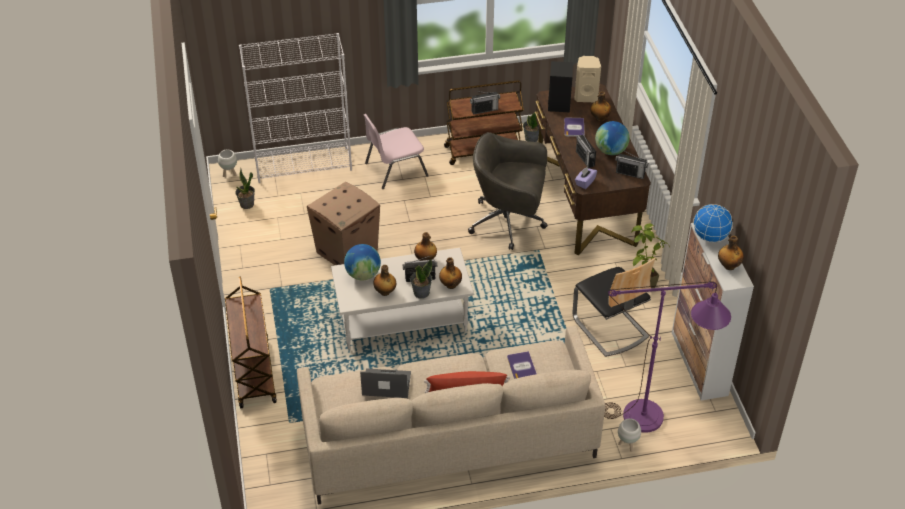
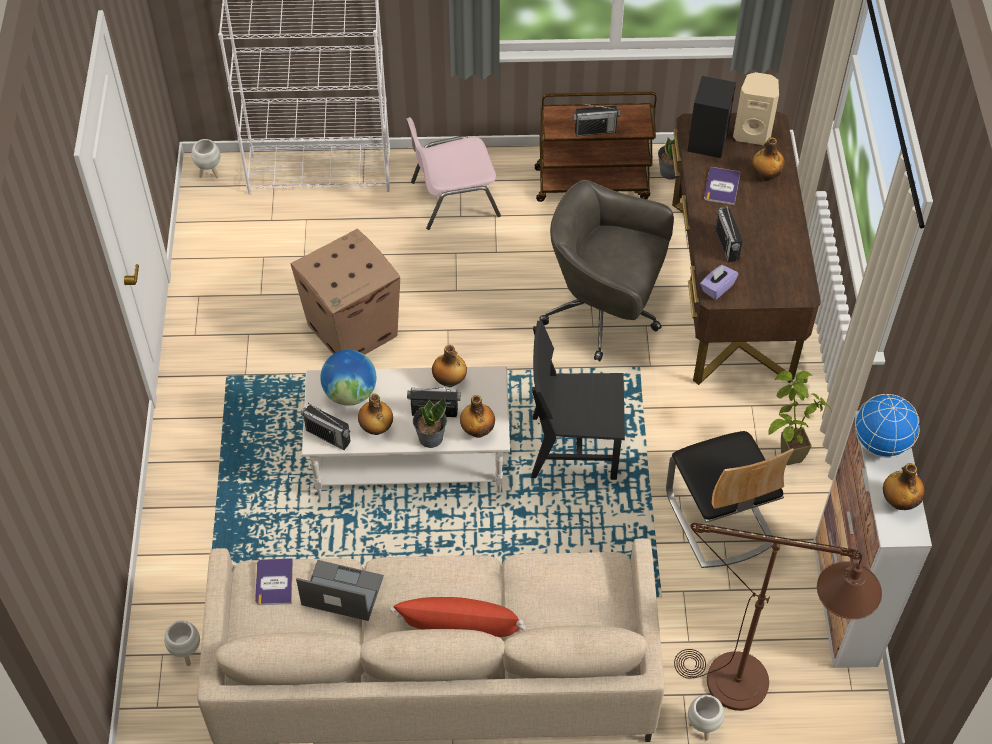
camera: 10 degrees right, 10 degrees up
(247, 204) = (224, 228): potted plant -> none
(253, 372) = (173, 514): brown cart -> none
(283, 451) = (187, 654): none -> white planter
(507, 300) = (573, 448): none -> black chair
(521, 366) = (553, 592): book -> book (274, 582)
(611, 151) = (770, 236): globe -> none
(630, 173) = (792, 281): radio -> radio (328, 436)
(655, 418) = (755, 688): purple floor lamp -> brown floor lamp

